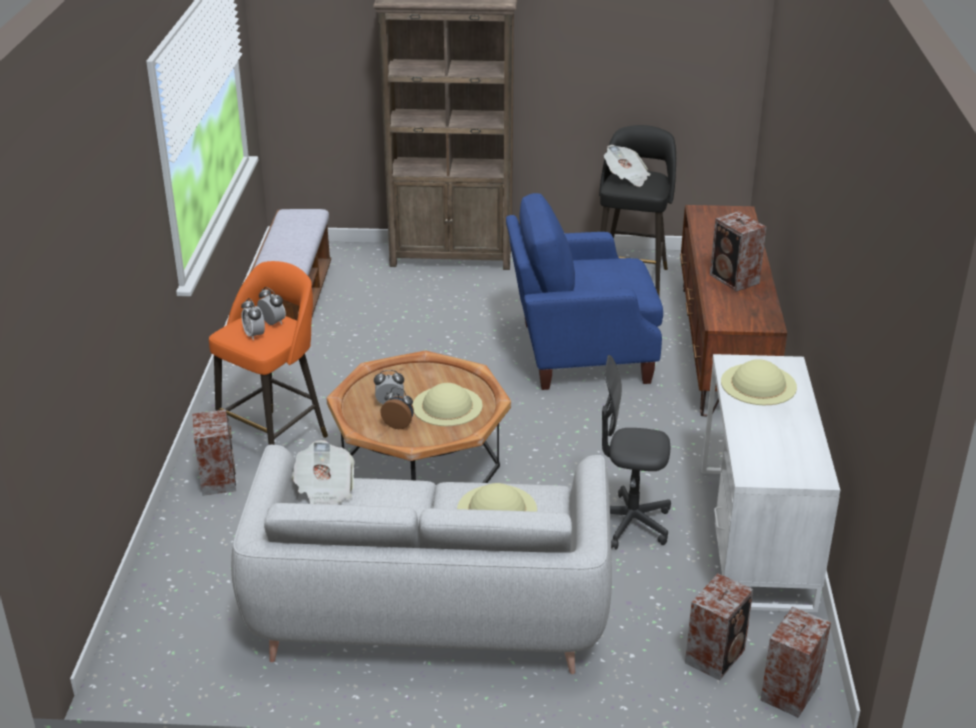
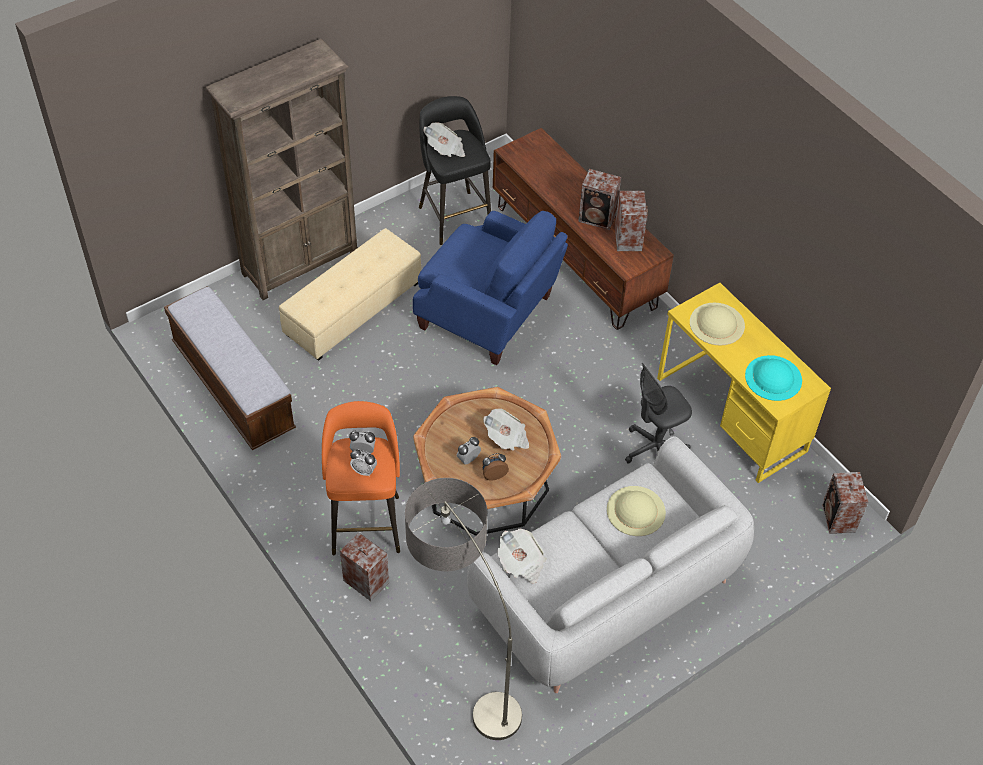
camera: 40 degrees left, 20 degrees up
(208, 592) = (463, 672): none -> floor lamp
(447, 406) = (507, 438): beige hat -> newspaper
(458, 300) = (352, 308): none -> beige ottoman
(580, 353) = (489, 314): blue armchair -> blue armchair turned 105 degrees counterclockwise
(716, 655) = (784, 518): speaker -> speaker (628, 238)
(754, 536) = (731, 415): white desk -> yellow desk
(774, 451) = (773, 378): none -> turquoise hat

